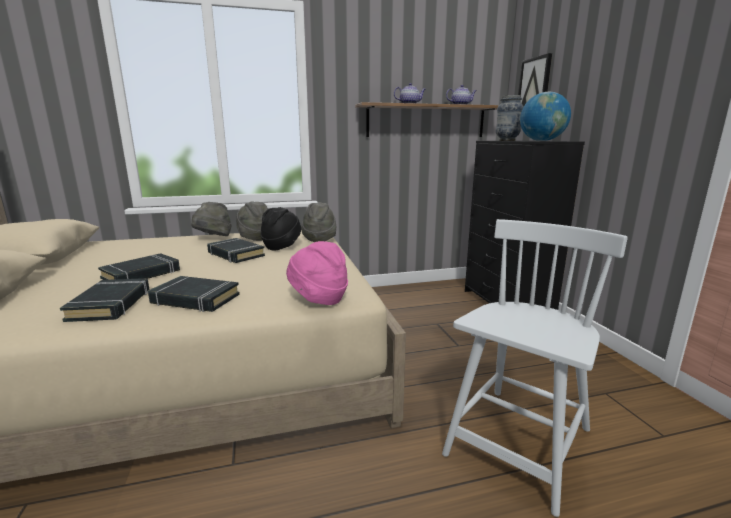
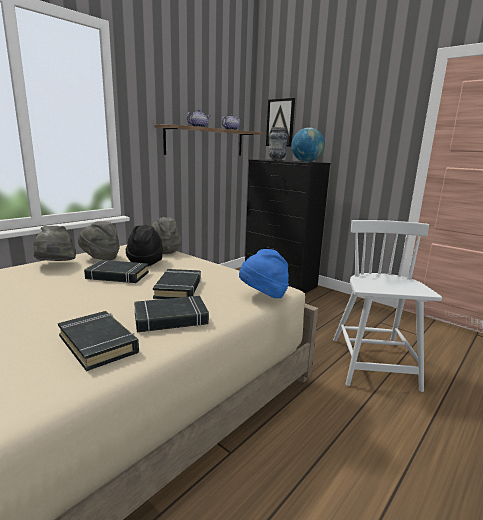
camera: 35 degrees left, 0 degrees up
(142, 274) = (60, 312): black book -> black book (179, 288)
(318, 299) = (263, 296): pink hat -> blue hat

